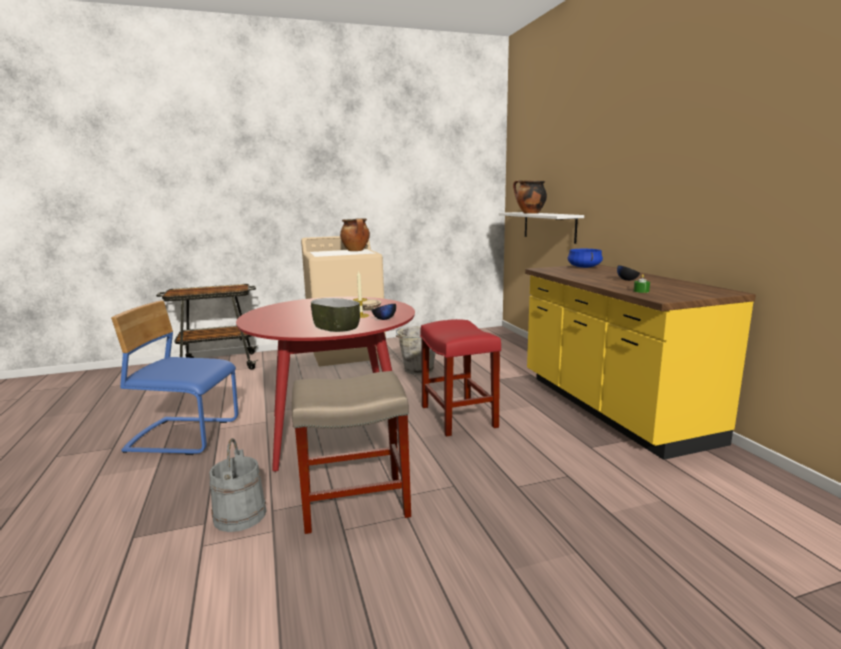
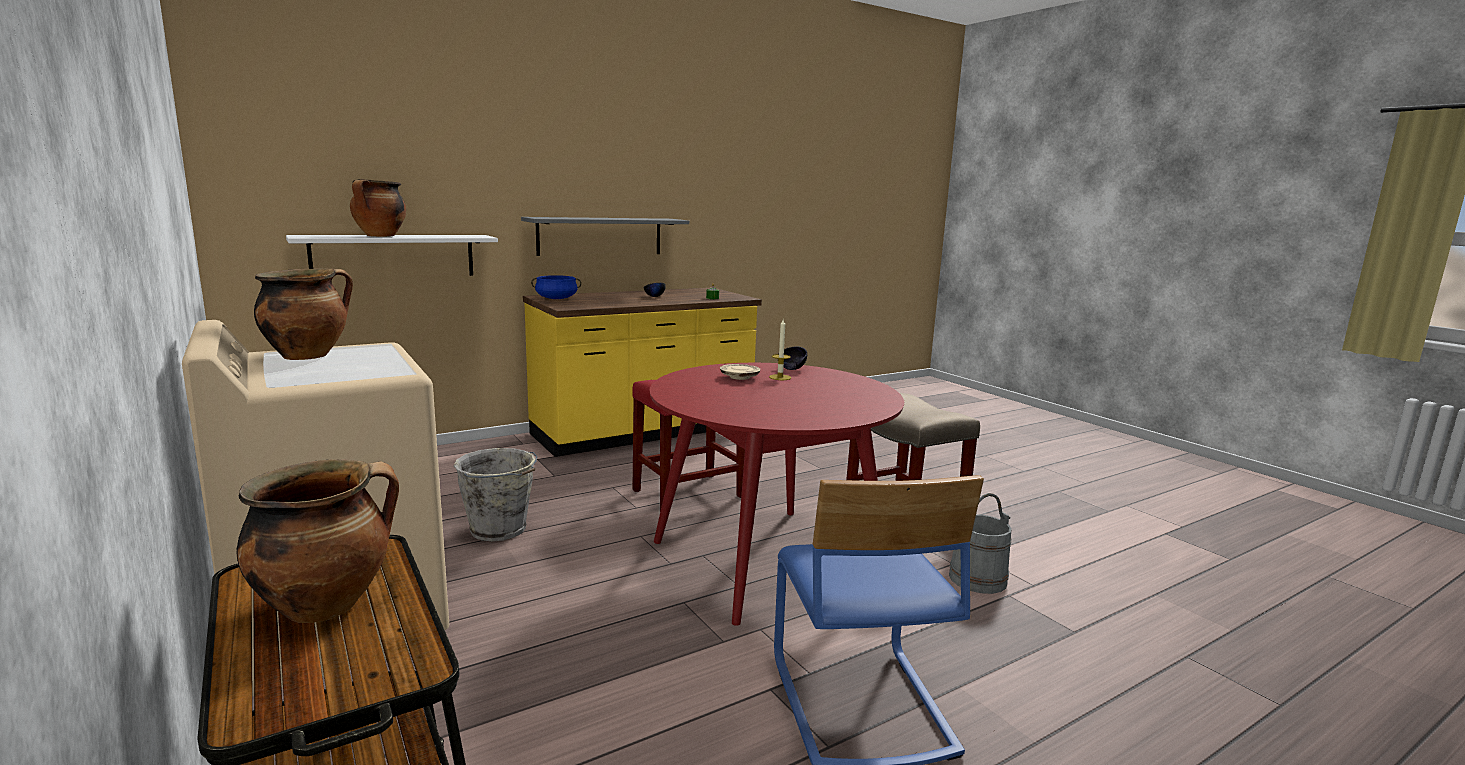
camera: 105 degrees left, 0 degrees up
(214, 290) = (327, 604): none -> cooking pot
(336, 328) = (845, 381): bowl -> none
(649, 219) = (600, 236): none -> grey shelf

